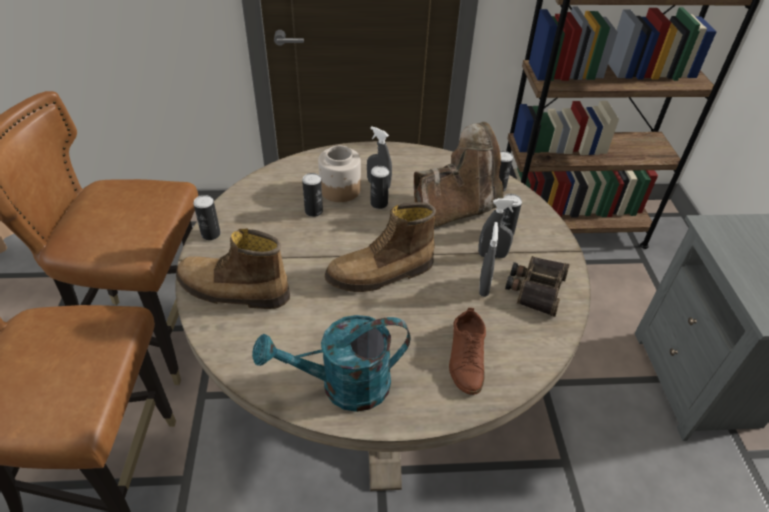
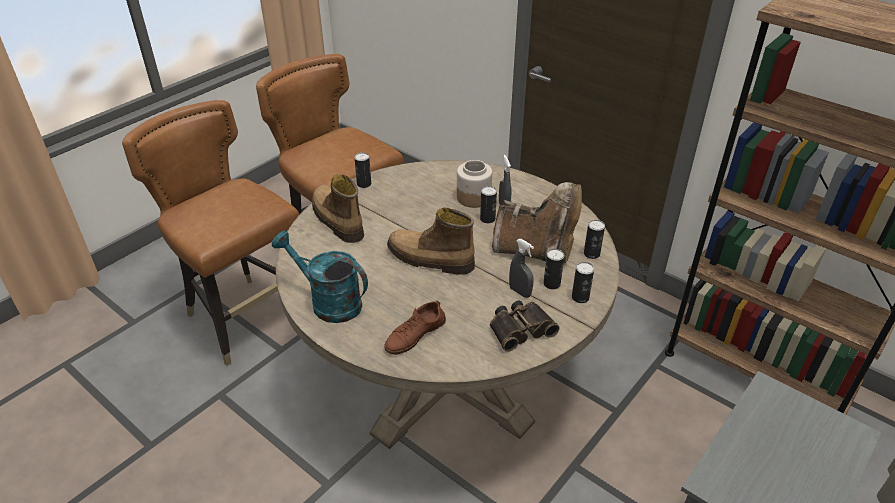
camera: 45 degrees right, 5 degrees down
(313, 211) = (439, 202): can -> can (580, 297)
(484, 287) = (485, 306): grey spray bottle -> none

